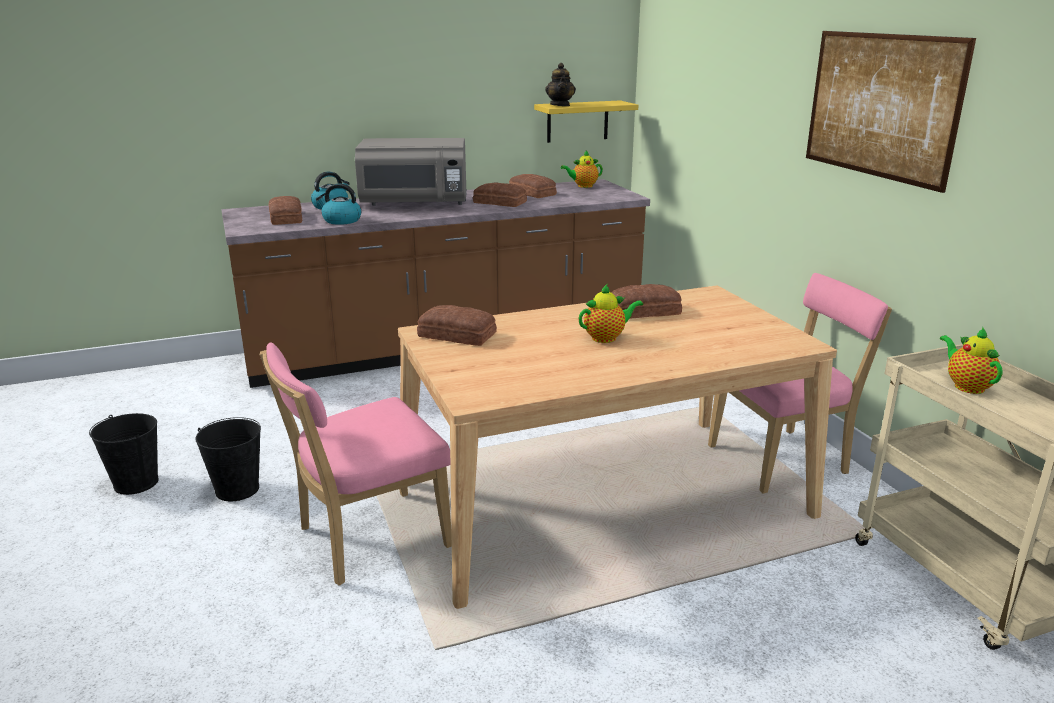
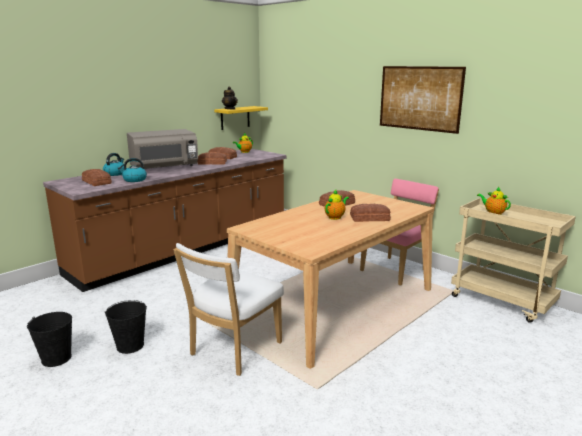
camera: 25 degrees left, 5 degrees down
(367, 539) = (233, 350): pink chair -> white chair
(457, 335) = (263, 227): bread -> bread (370, 218)

